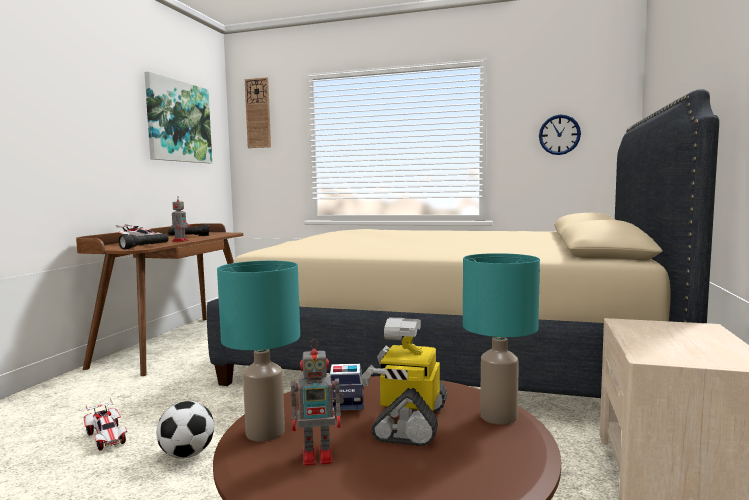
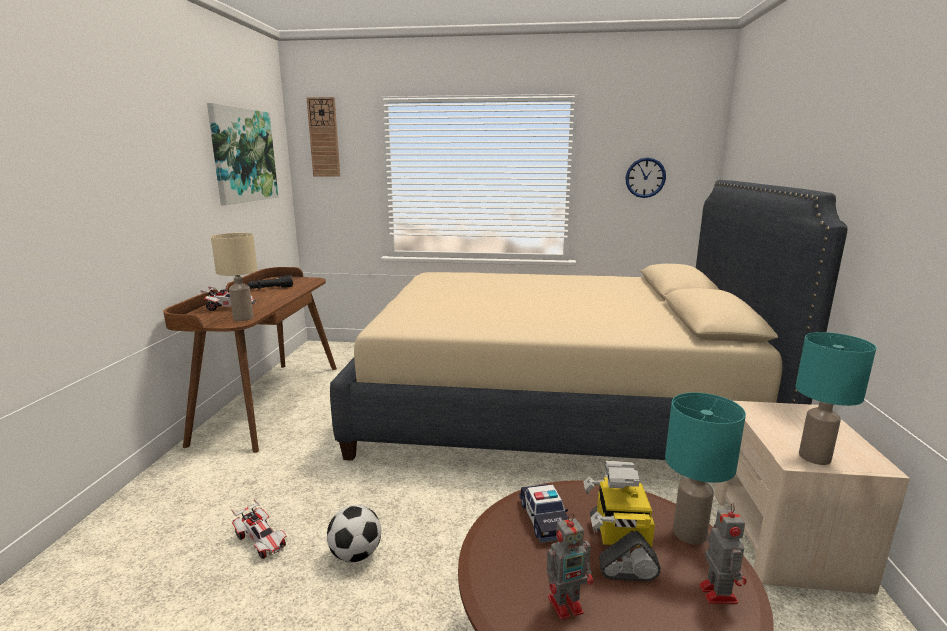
camera: 10 degrees left, 10 degrees up
(145, 247) = (244, 318): black flashlight -> beige table lamp
(180, 241) = (271, 301): toy robot -> toy robot (717, 592)
(264, 433) = (499, 577): turquoise table lamp -> turquoise table lamp (814, 457)

